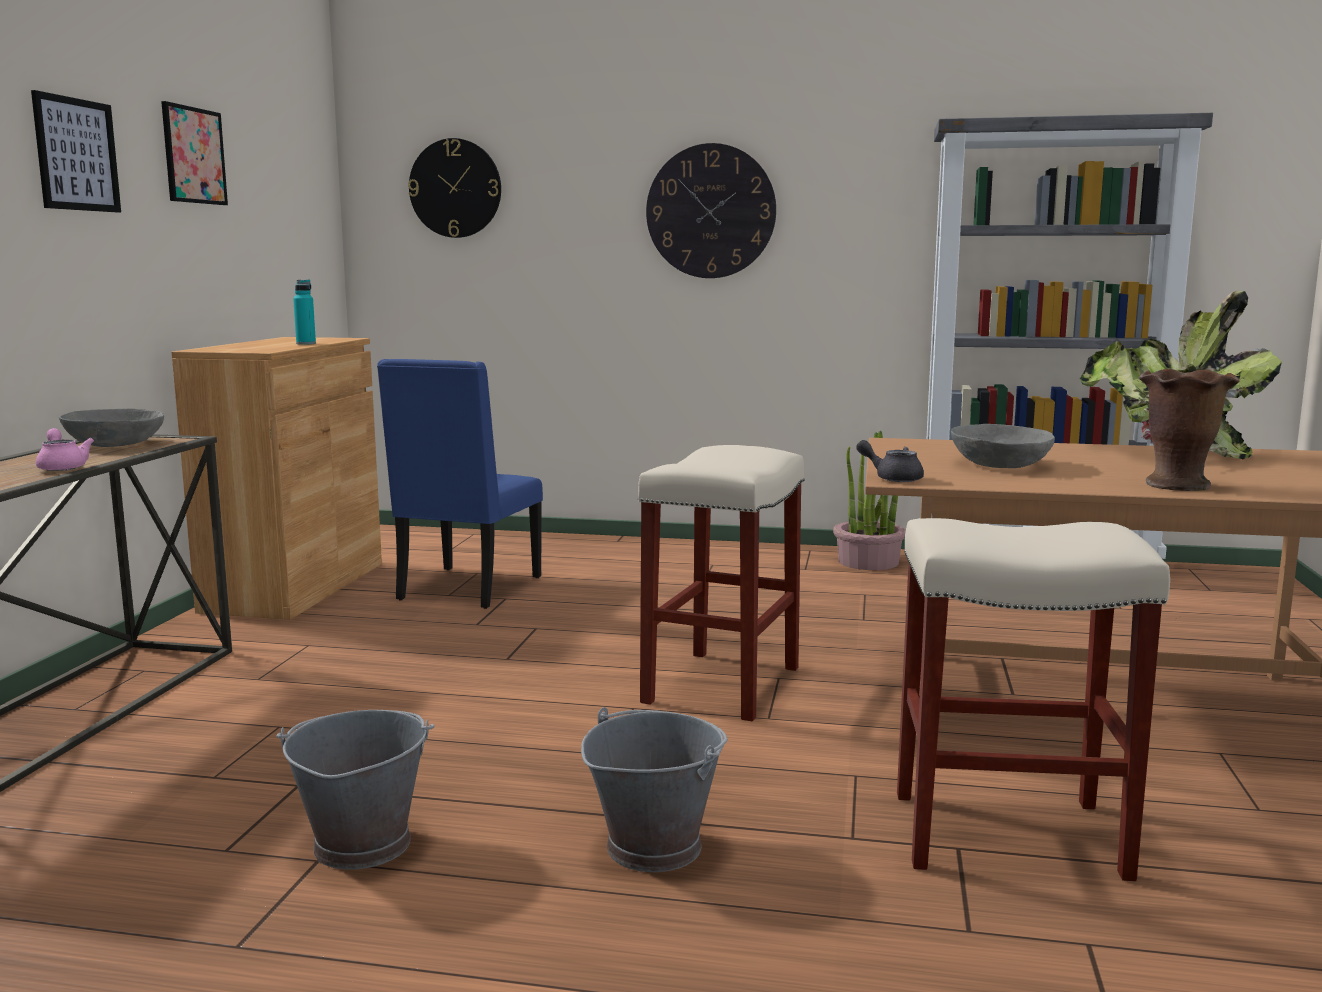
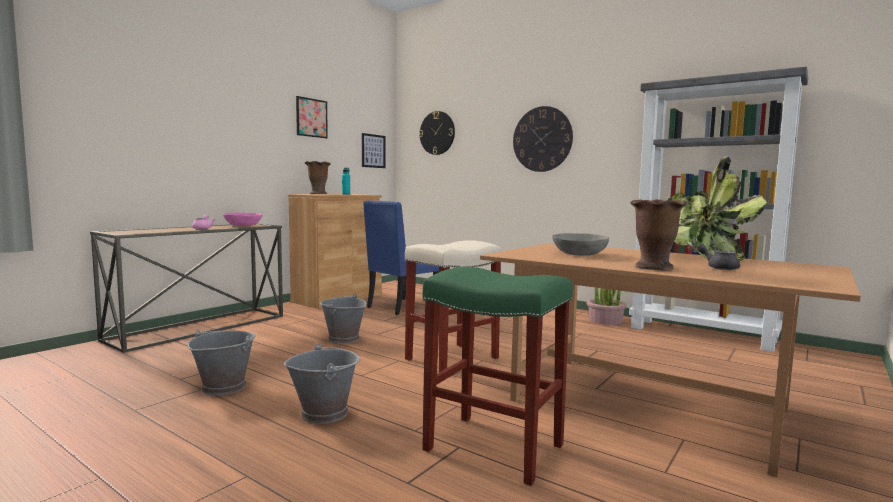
camera: 25 degrees right, 5 degrees down
(76, 154) = (249, 115): picture -> picture (373, 151)
(114, 444) = (243, 225): grey bowl -> pink bowl
(238, 346) = (318, 194): none -> brown vase
(454, 682) = (343, 339): none -> grey bucket
(892, 478) = (502, 254): grey teapot -> grey teapot (719, 268)
(1004, 835) = (491, 447): beige stool -> green stool

